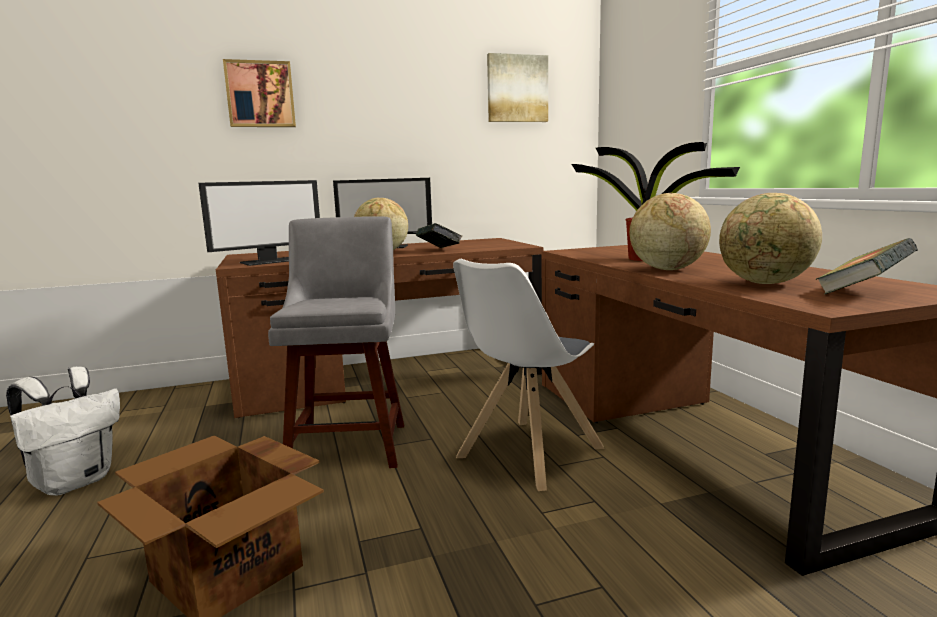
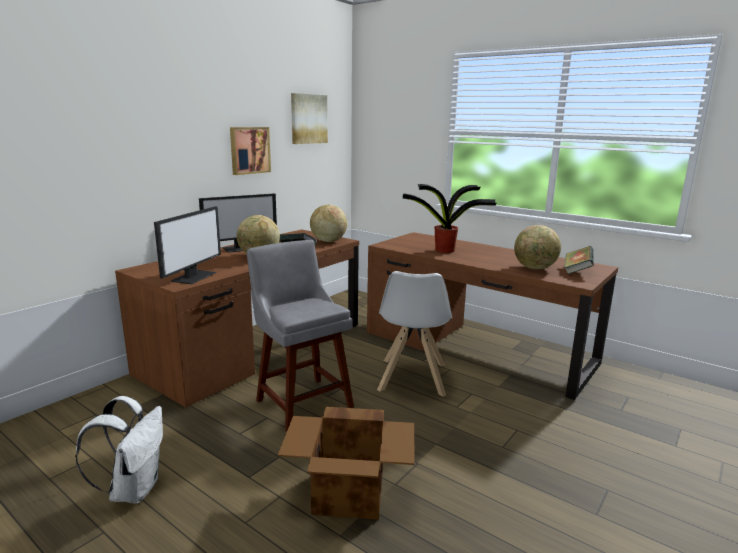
camera: 35 degrees left, 5 degrees up
(260, 94) = (136, 127): picture -> picture (249, 150)
(666, 269) = (474, 260): globe -> globe (328, 241)

